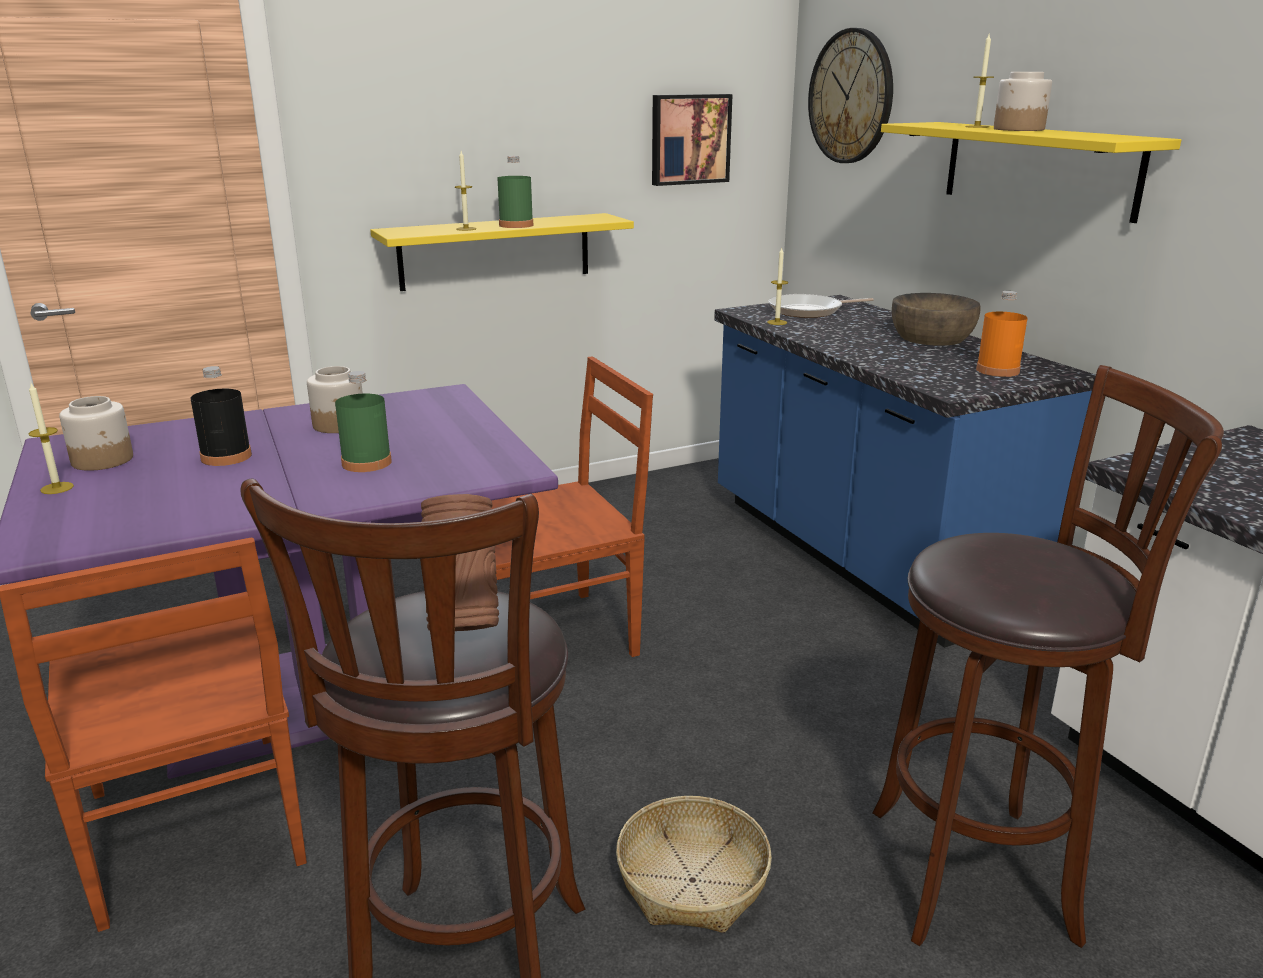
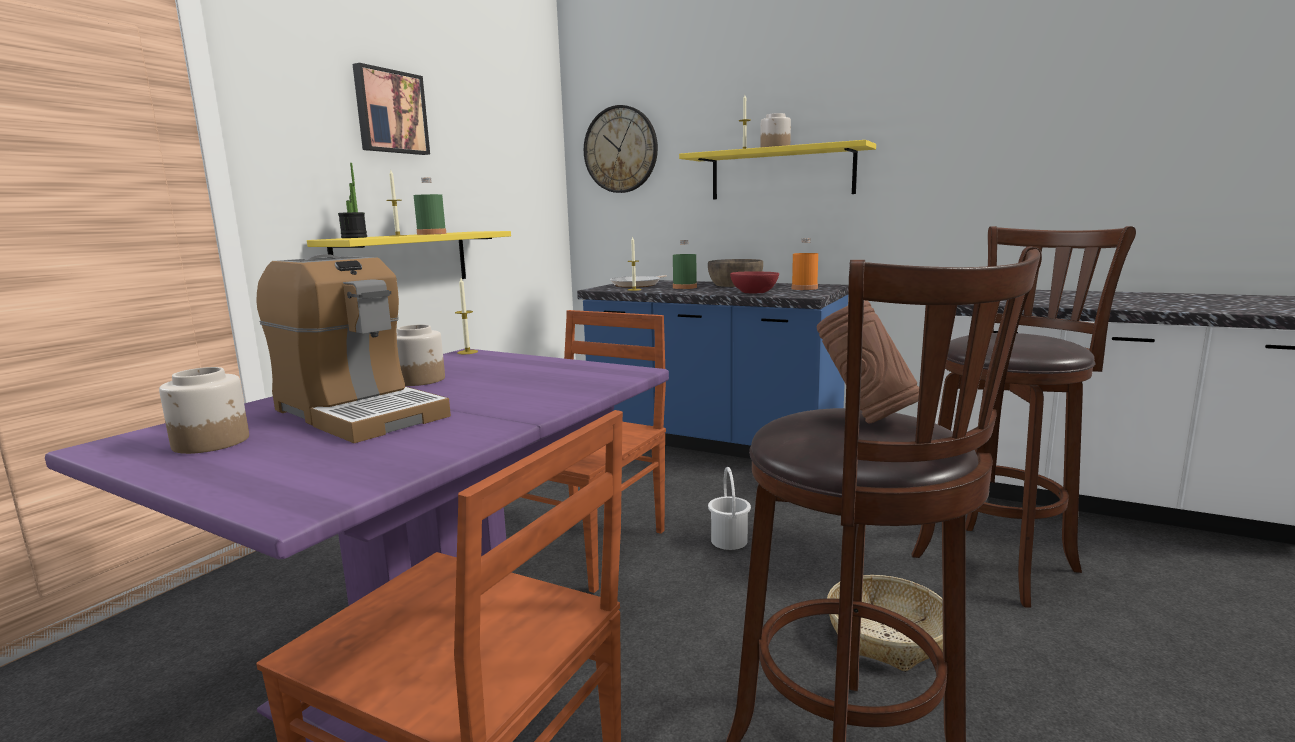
camera: 35 degrees left, 10 degrees down
(57, 488) = (204, 468): candle -> candle (467, 352)
(226, 457) = (358, 413): black bottle -> coffee machine
(366, 463) = (506, 390): green bottle -> green bottle (684, 287)
(417, 229) = (354, 237): none -> potted plant
(689, 139) = (515, 179): picture -> picture (390, 112)
(690, 696) = (729, 541): none -> white bucket
(899, 365) = (754, 293): none -> red bowl

